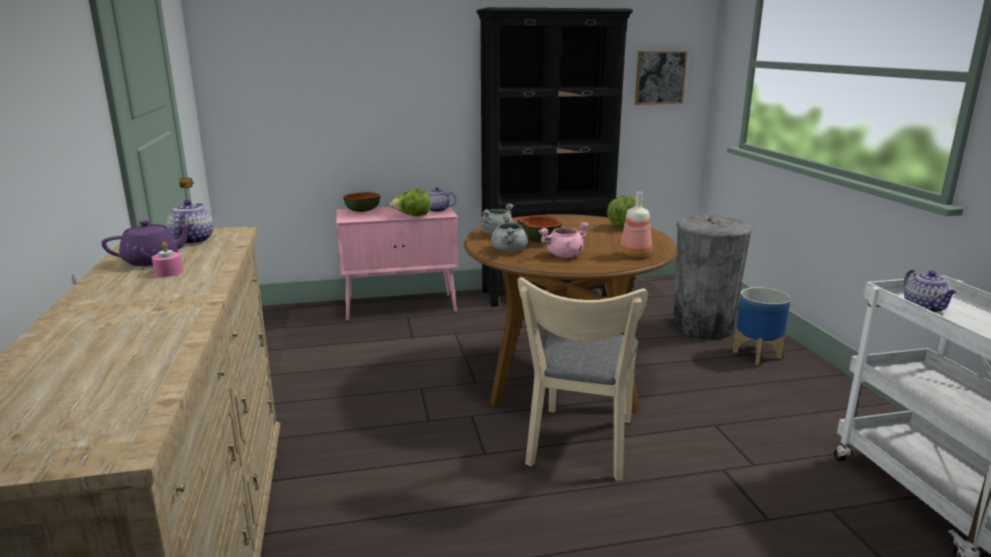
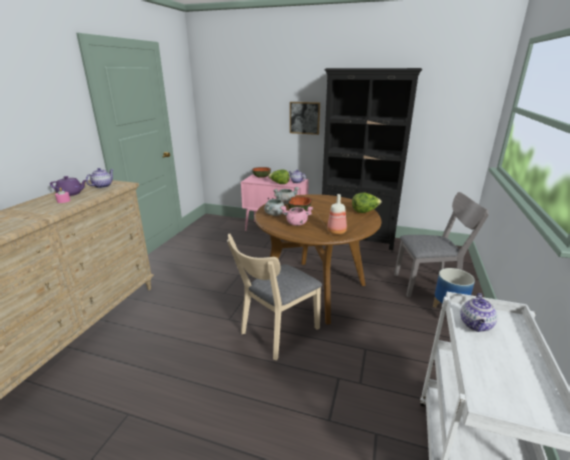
camera: 30 degrees right, 5 degrees up
(660, 77) = (454, 114): picture -> picture (304, 118)
(703, 327) = (430, 284): grey trash can -> grey chair

